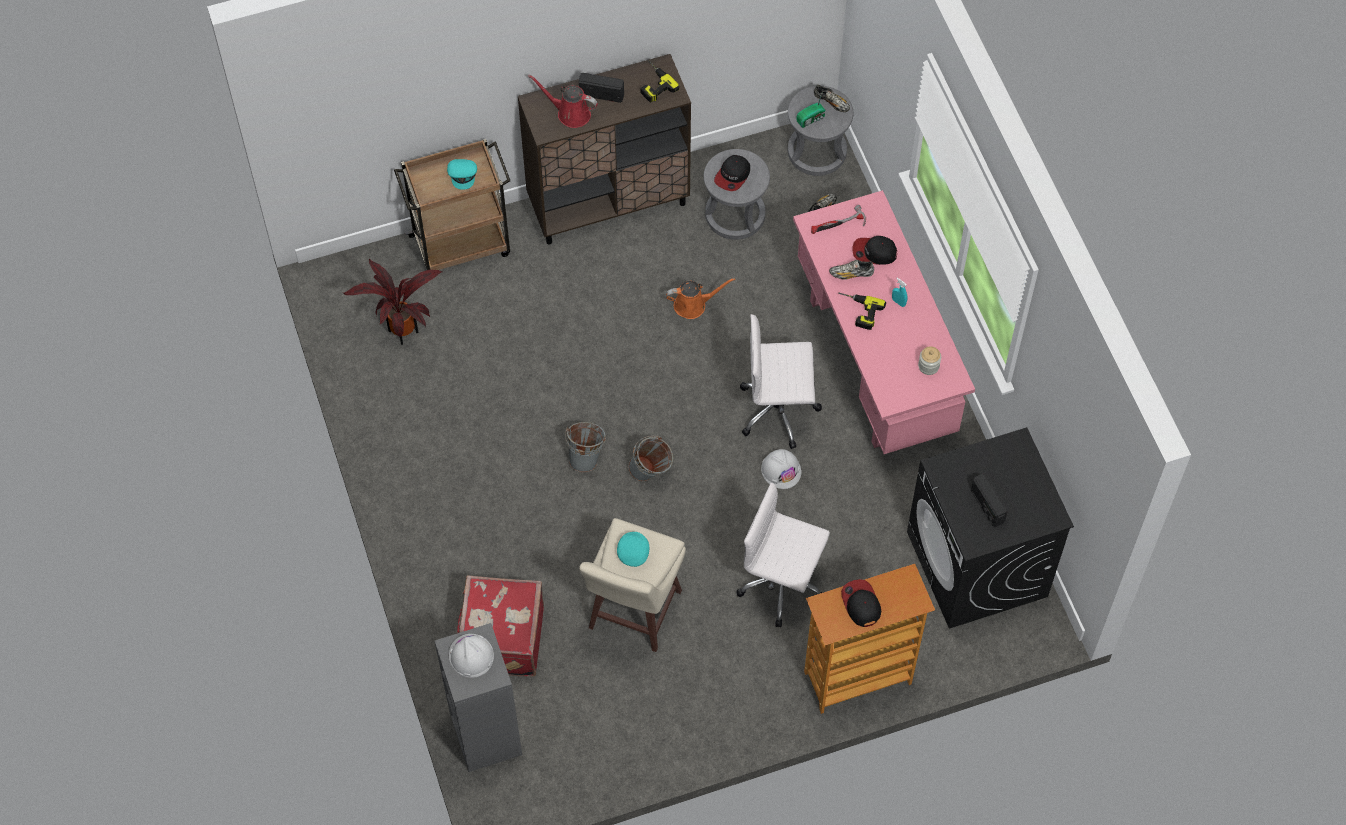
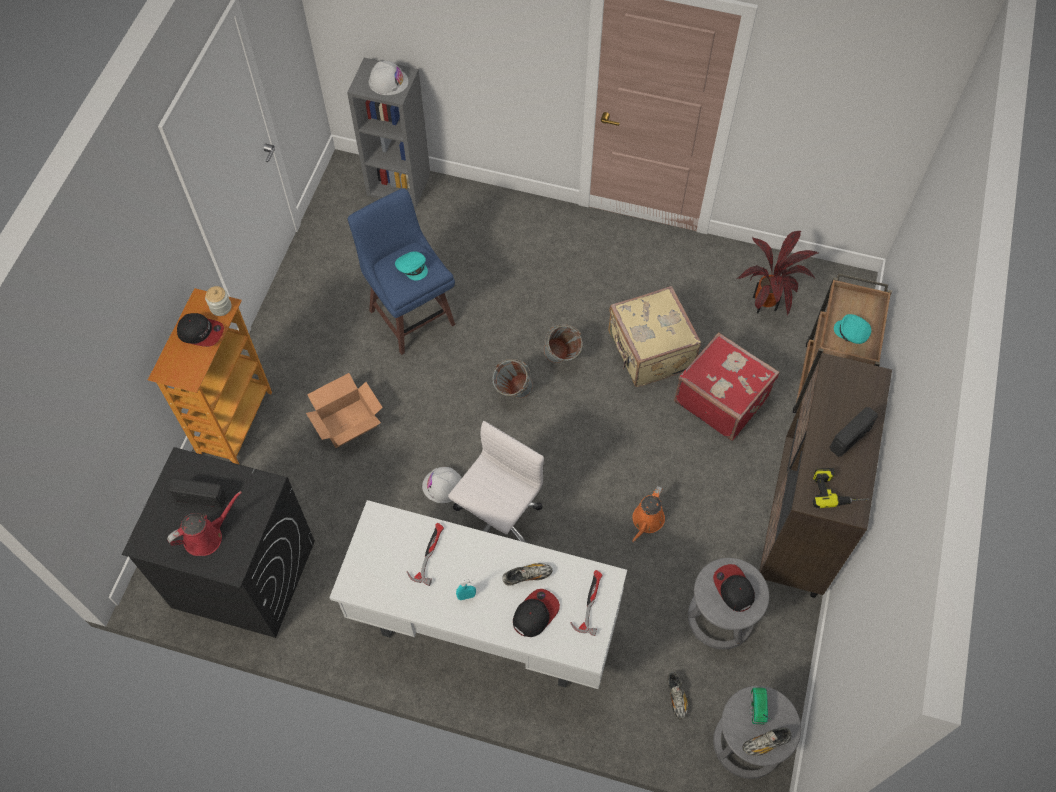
camera: 125 degrees right, 0 degrees up
(500, 639) = (458, 228): red suitcase -> red suitcase (721, 398)
(525, 393) = (649, 351): none -> beige suitcase
(570, 113) = (843, 399): red watering can -> red watering can (207, 536)
(633, 612) = (411, 315): beige stool -> blue stool
(783, 584) = (349, 423): white office chair -> cardboard box
(851, 274) = (527, 576): shoe -> shoe turned 45 degrees clockwise
(858, 311) = (484, 554): power drill -> none
(874, 364) = (482, 628): pink desk -> white desk
(888, 347) = (428, 553): none -> hammer
(928, 366) = (383, 574): jar -> jar (221, 307)

